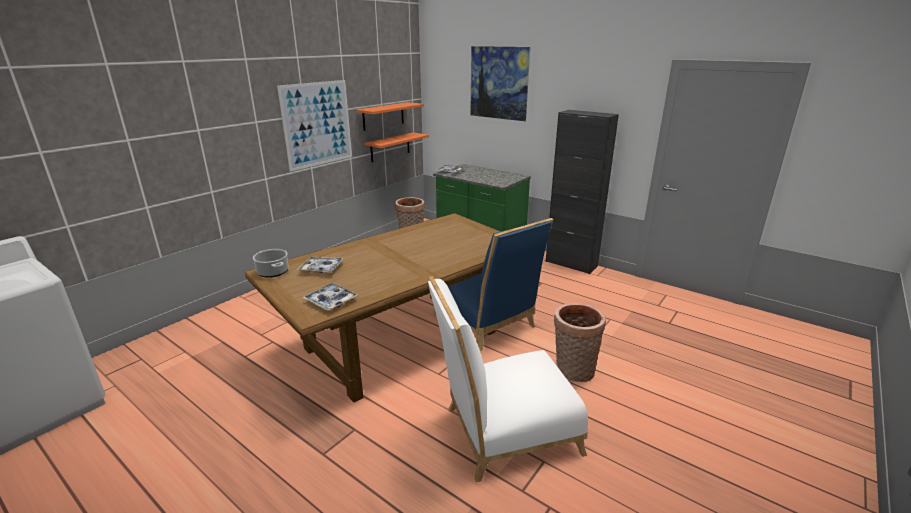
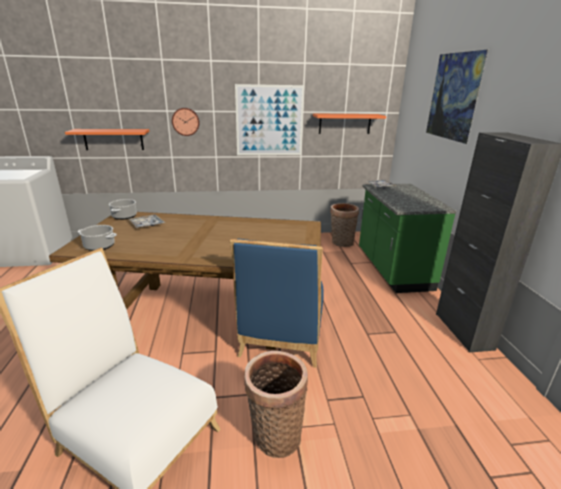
camera: 45 degrees right, 0 degrees up
(225, 140) = (185, 121): none -> wall clock
(331, 301) = (100, 246): tray -> cooking pot
(390, 147) = (348, 154): orange shelf -> orange shelf (113, 139)

